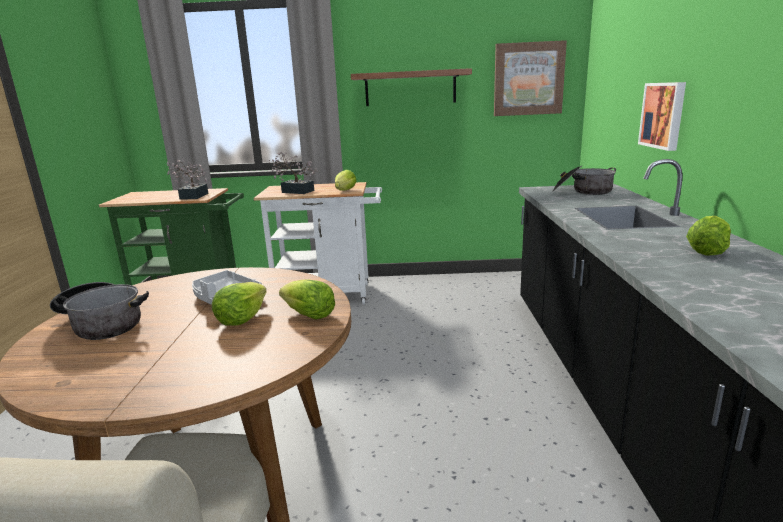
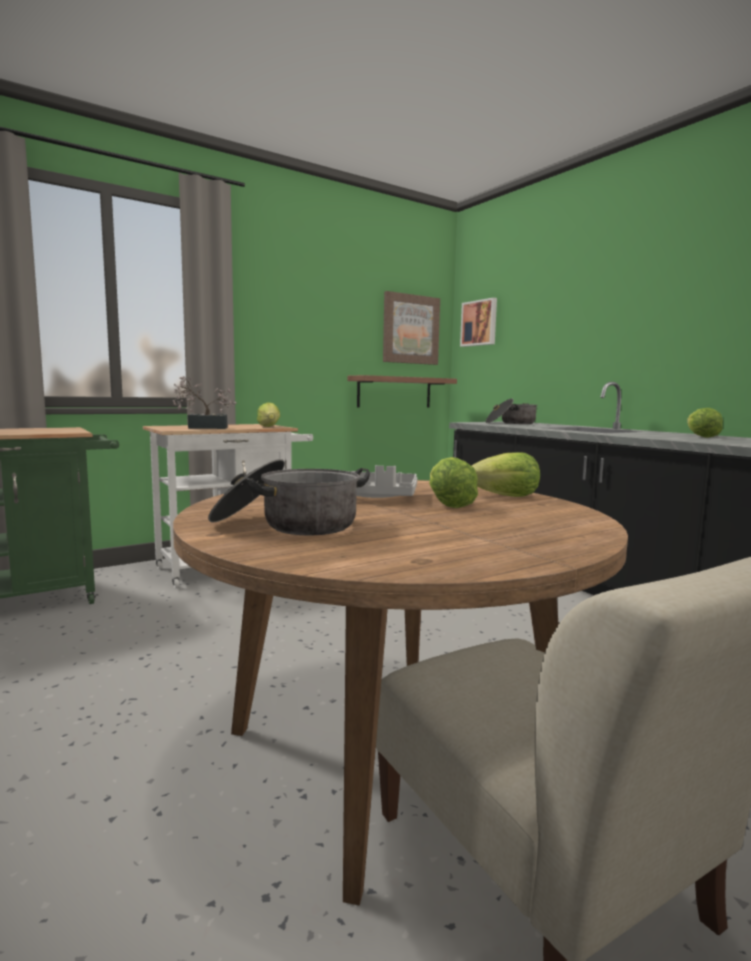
camera: 35 degrees left, 10 degrees down
(192, 197) = (53, 431): potted plant -> none
(410, 88) = (307, 323): shelf -> shelf (394, 392)
(664, 115) = (575, 355): picture -> picture (479, 323)

